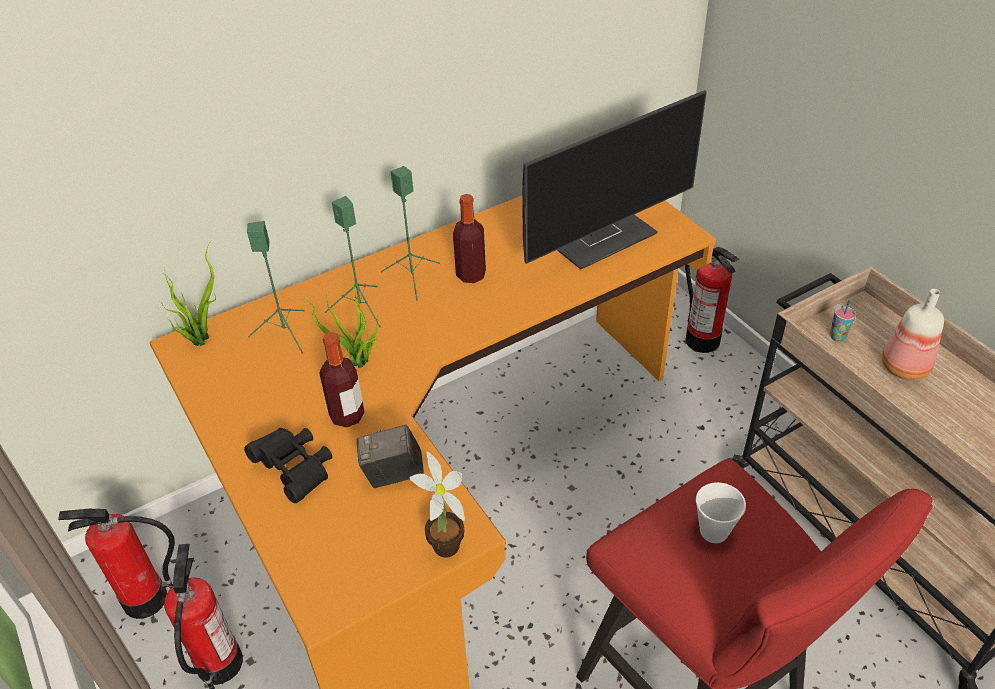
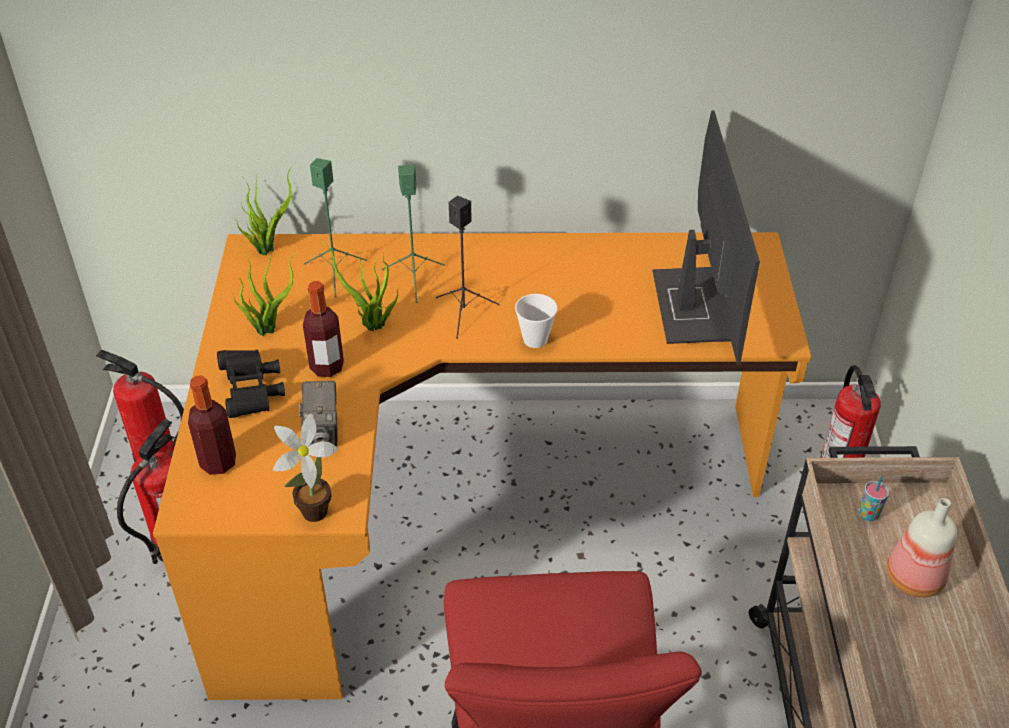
camera: 30 degrees right, 0 degrees up
(262, 407) = (269, 328): none -> potted plant
(393, 475) = (322, 433): camera -> camera turned 120 degrees counterclockwise
(413, 278) = (481, 271): green speaker -> none
(428, 317) = (464, 312): none -> black speaker
(471, 275) = (535, 289): bottle -> bottle (218, 462)
(601, 236) = (693, 305): monitor -> monitor turned 90 degrees counterclockwise
(714, 531) = (558, 623): cup -> cup (535, 339)

